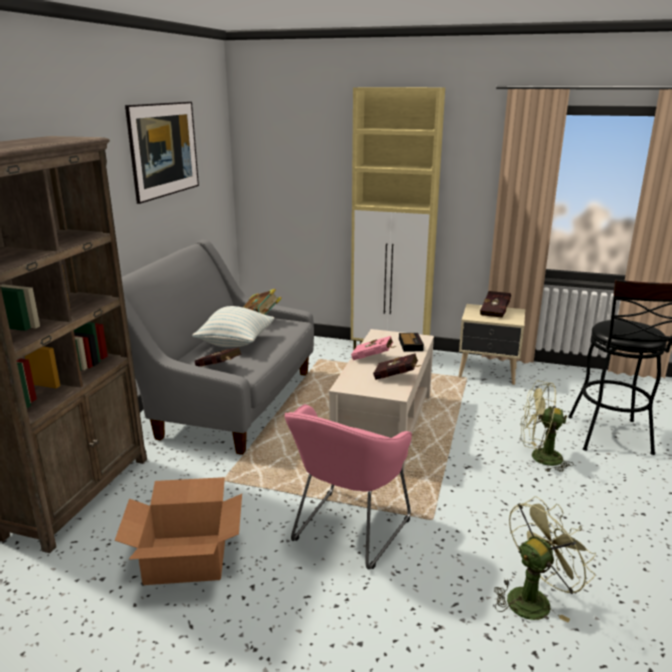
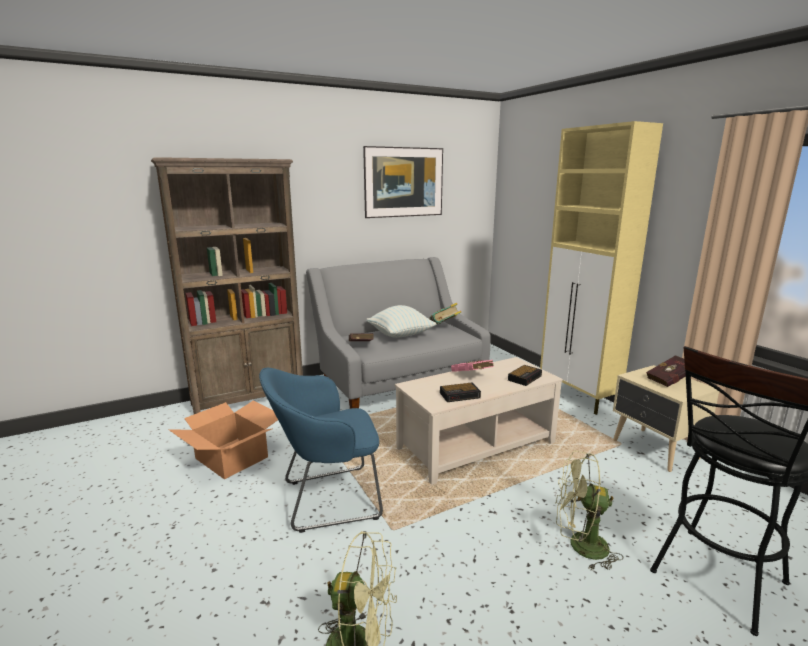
camera: 45 degrees right, 5 degrees down
(347, 532) = (326, 499): pink armchair -> blue armchair
(397, 377) = (460, 395): red book -> alarm clock
(539, 458) = (580, 546): green fan -> green fan turned 45 degrees counterclockwise

